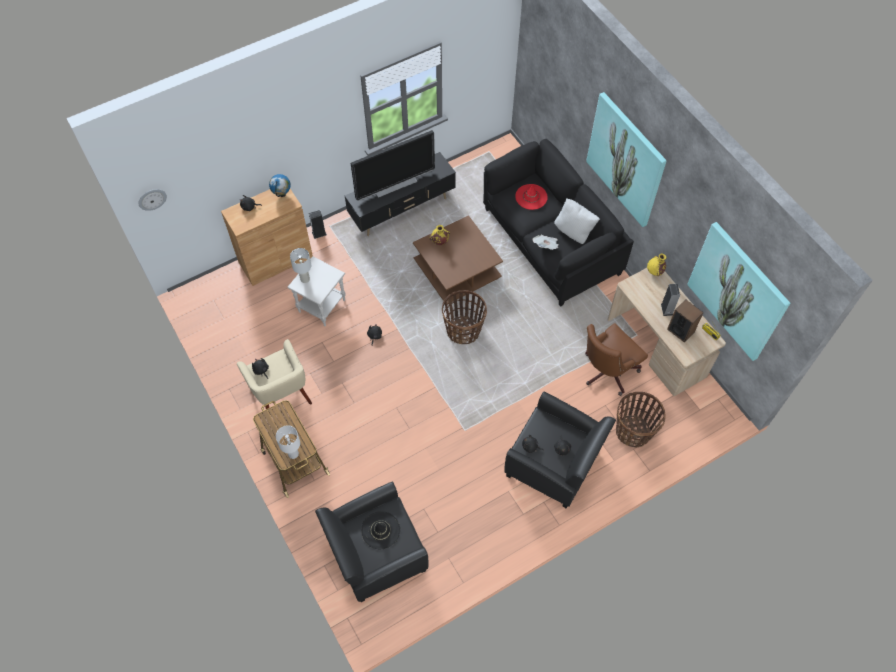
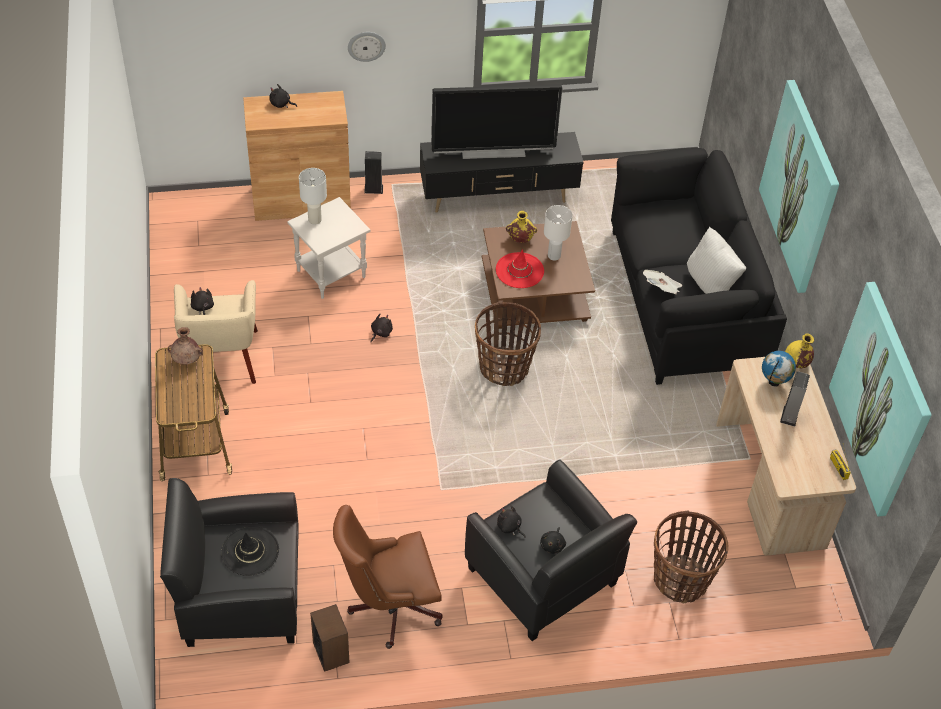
camera: 20 degrees right, 10 degrees down
(152, 199) = (154, 40): wall clock -> wall clock (366, 45)
(277, 417) = (187, 360): none -> brown vase
(282, 194) = (330, 103): globe -> globe (774, 382)
(293, 454) = (183, 411): white table lamp -> white table lamp (554, 256)
(531, 197) = (672, 223): red hat -> red hat (519, 270)
(606, 372) = (680, 489): brown office chair -> brown office chair (389, 606)
(680, 330) = (796, 449): speaker -> speaker (331, 652)

